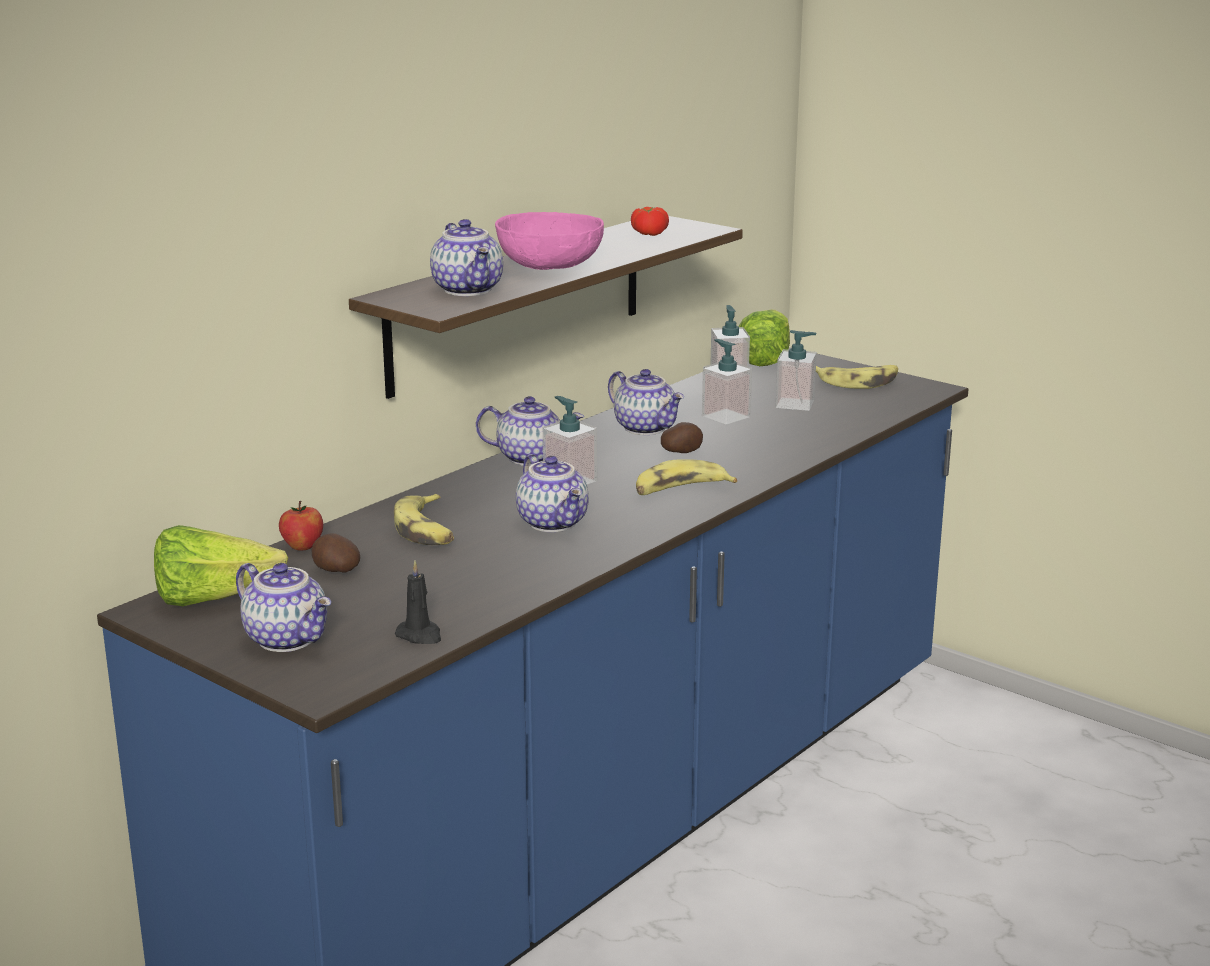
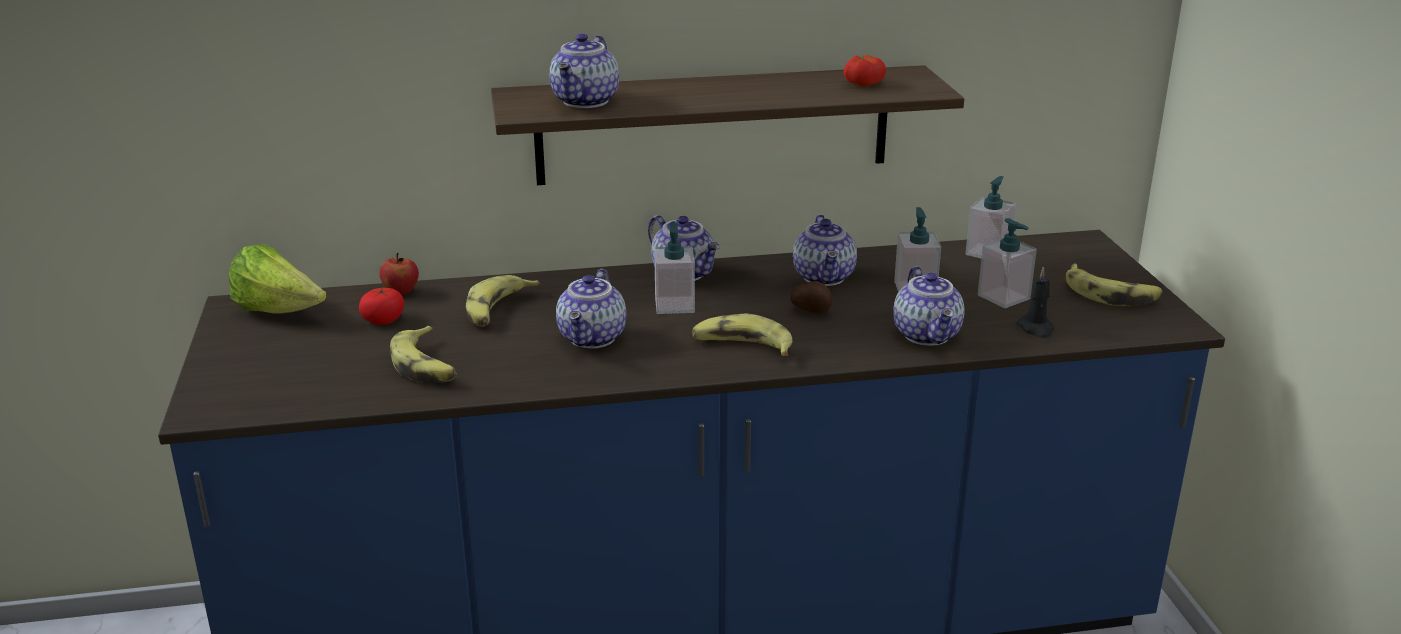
camera: 40 degrees right, 5 degrees up
(288, 639) = (260, 362): teapot -> teapot (928, 335)
(335, 571) = (383, 320): potato -> tomato
(420, 635) = (333, 396): black candle -> black candle (1036, 329)
(454, 587) = (426, 366): none -> banana
(550, 266) = (702, 95): pink bowl -> none
(764, 359) = (1059, 243): lettuce -> none

